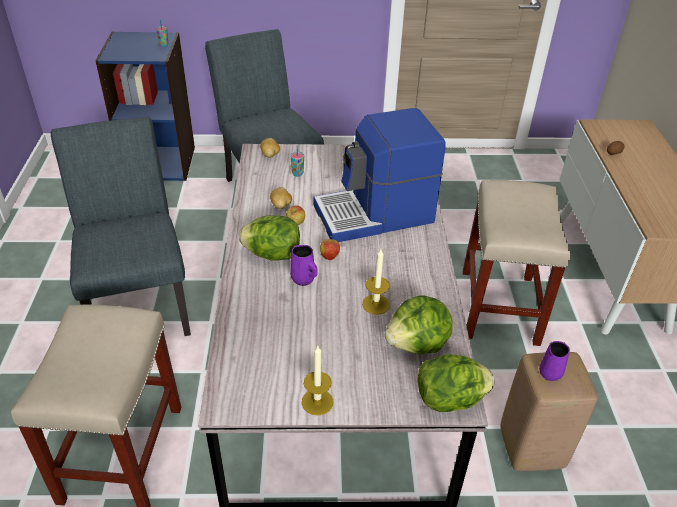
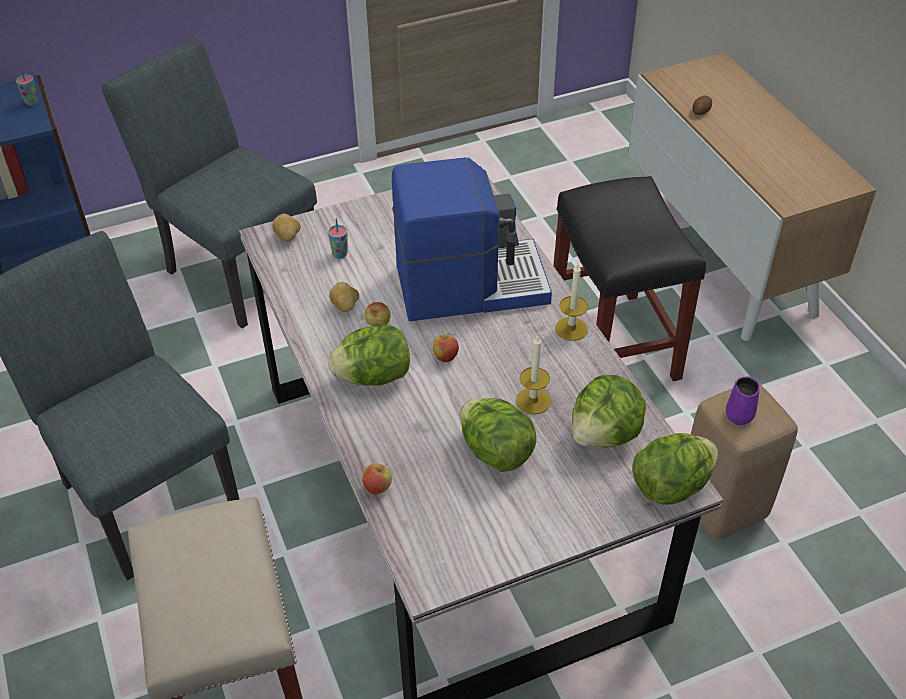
camera: 20 degrees left, 5 degrees up
(229, 328) = (378, 488): none -> apple
(304, 279) = (431, 397): purple mug -> none
(317, 402) = (531, 540): candle -> candle (571, 329)
(328, 330) = (496, 452): none -> lettuce
(375, 215) = (470, 284): coffee machine -> coffee machine turned 150 degrees counterclockwise
(499, 307) = (614, 345): beige stool -> black stool

